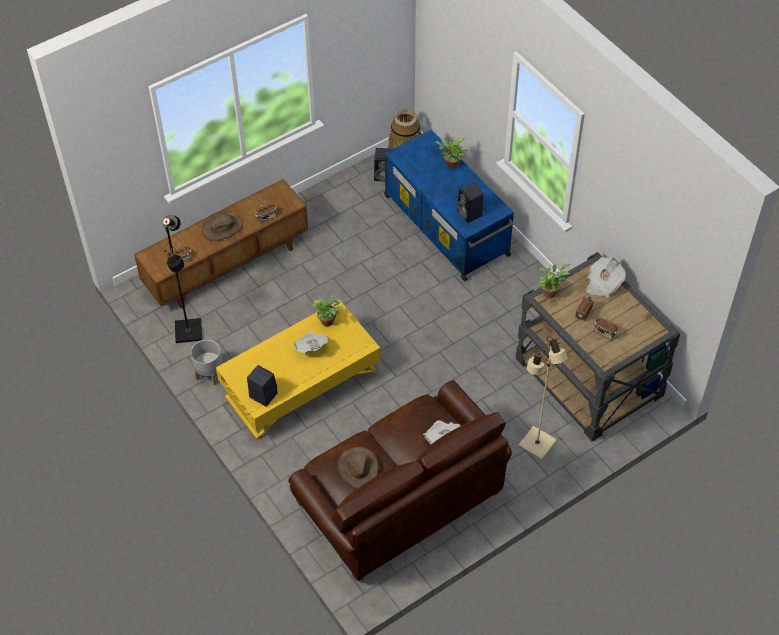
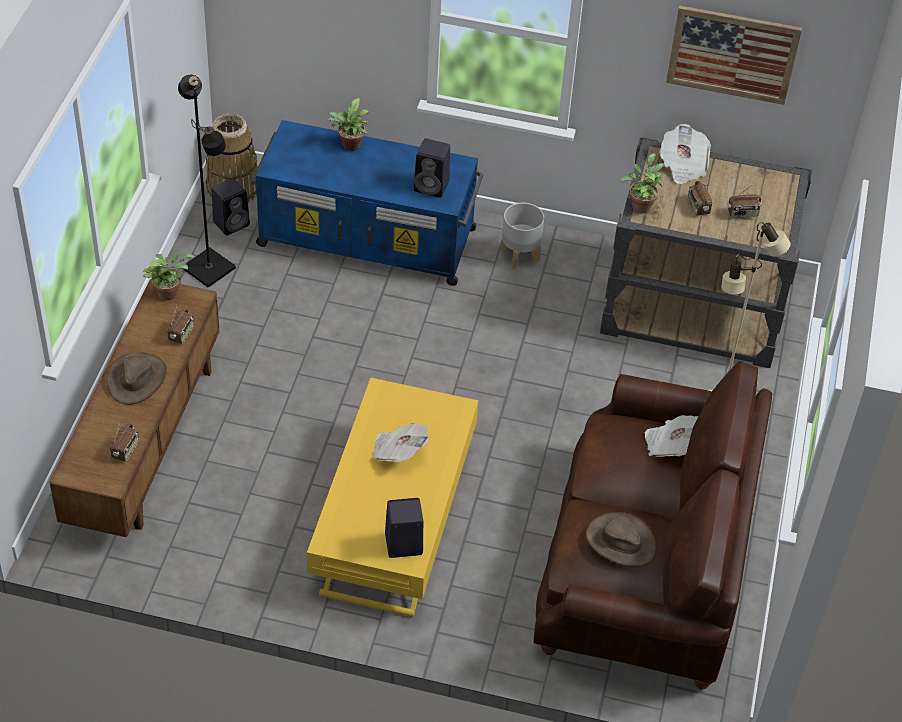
camera: 45 degrees left, 5 degrees down
(188, 331) = (182, 550): black floor lamp -> black floor lamp (209, 268)
(210, 374) = (268, 582): grey planter -> grey planter (520, 255)
(329, 321) = (386, 409): potted plant -> potted plant (169, 292)
(648, 229) = (732, 54): none -> picture

